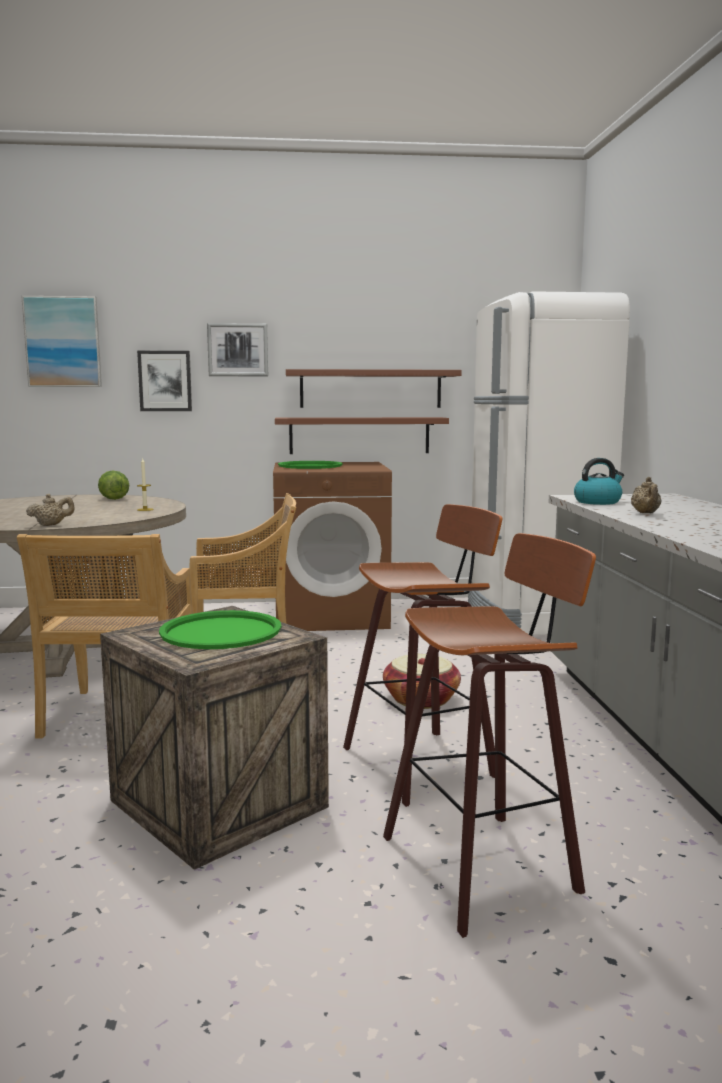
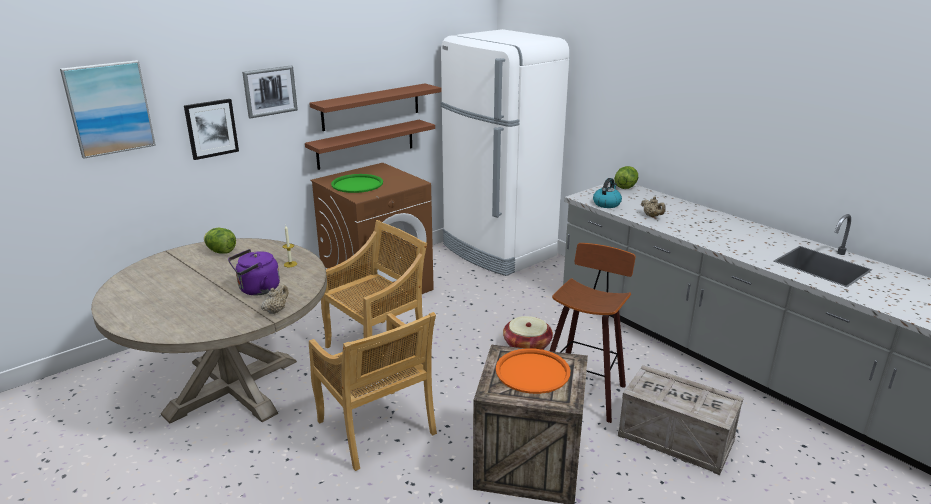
camera: 35 degrees left, 15 degrees up
(74, 515) = (257, 290): none -> purple kettle
(221, 632) = (532, 372): green tray -> orange tray
(485, 864) = (677, 439): stool -> crate
(668, 497) = (625, 187): none -> lettuce

